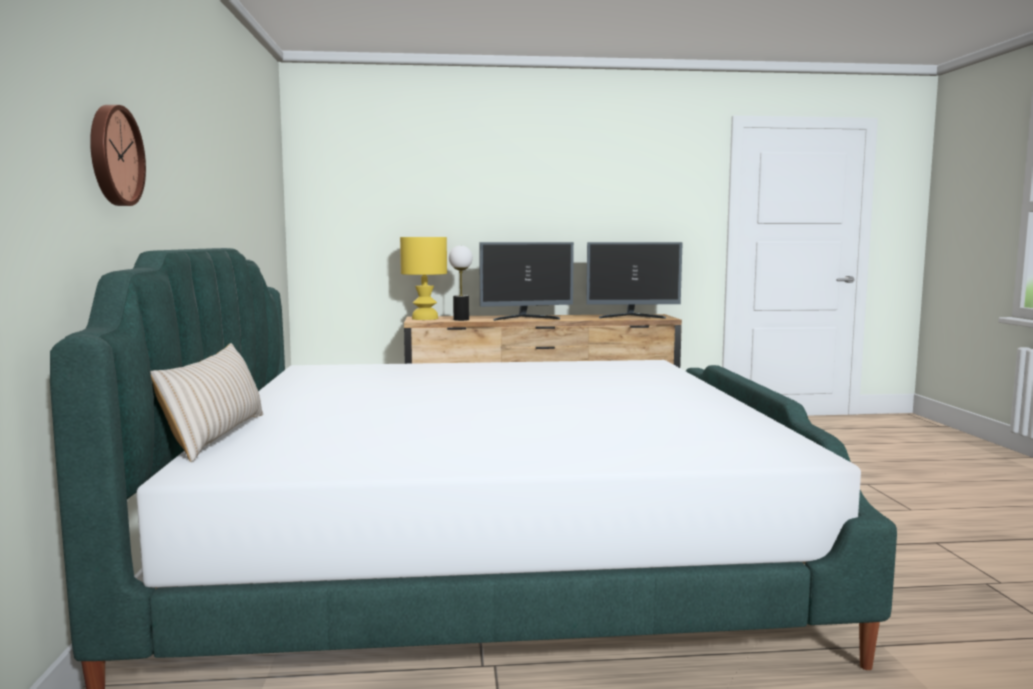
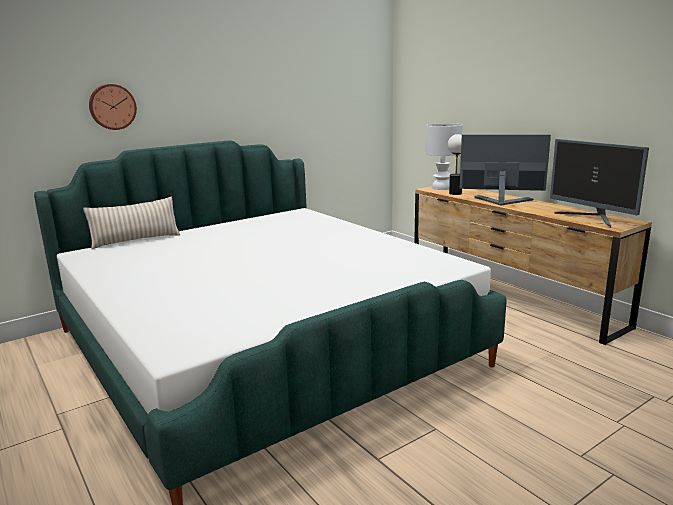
camera: 60 degrees right, 10 degrees up
(424, 318) = (441, 187): yellow table lamp -> white table lamp
(526, 318) = (501, 201): monitor -> monitor turned 150 degrees clockwise

